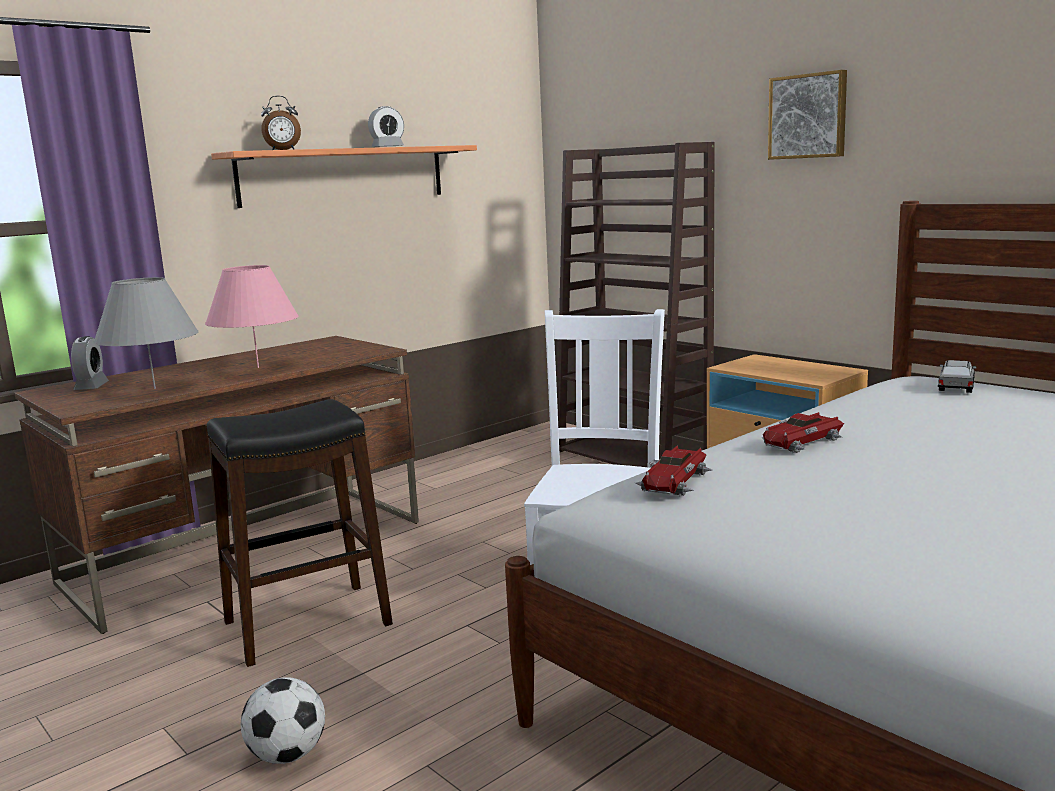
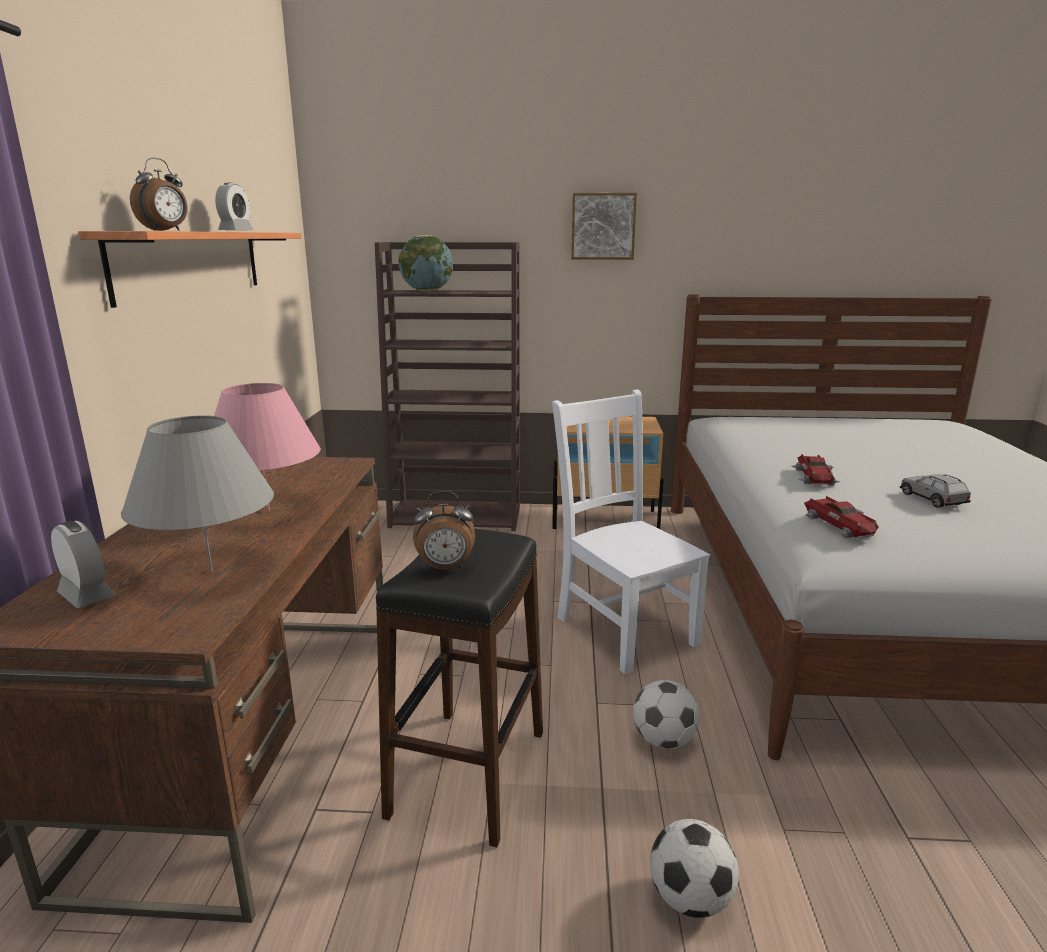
camera: 45 degrees left, 5 degrees up
(258, 418) = (445, 568): none -> alarm clock
(463, 670) = (663, 740): none -> football
(615, 200) = (427, 291): none -> globe
(956, 387) = (766, 422): grey toy car -> grey toy car (932, 499)

